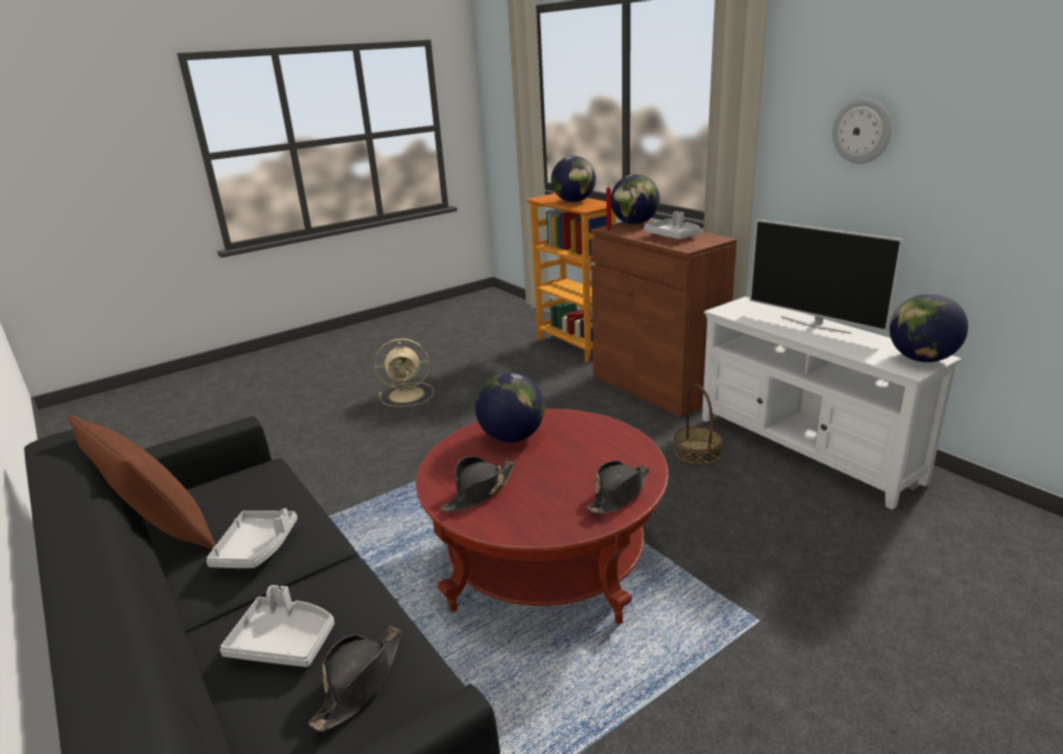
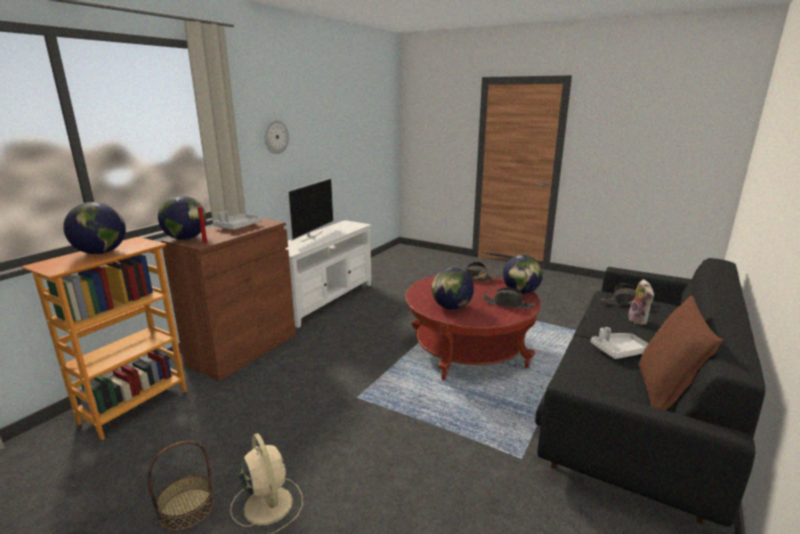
camera: 115 degrees left, 5 degrees down
(284, 641) = (639, 320): grey tray -> plush toy
(697, 452) = (339, 326): basket -> basket (187, 508)
(921, 359) = (349, 223): globe -> globe (520, 292)

